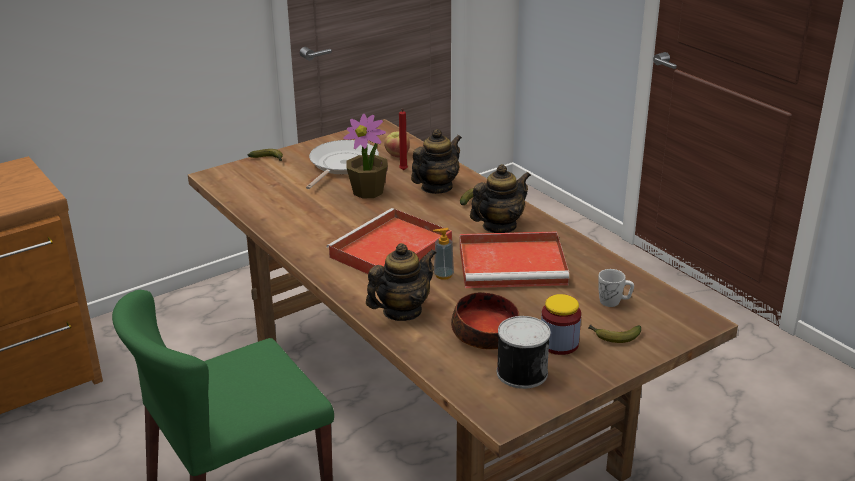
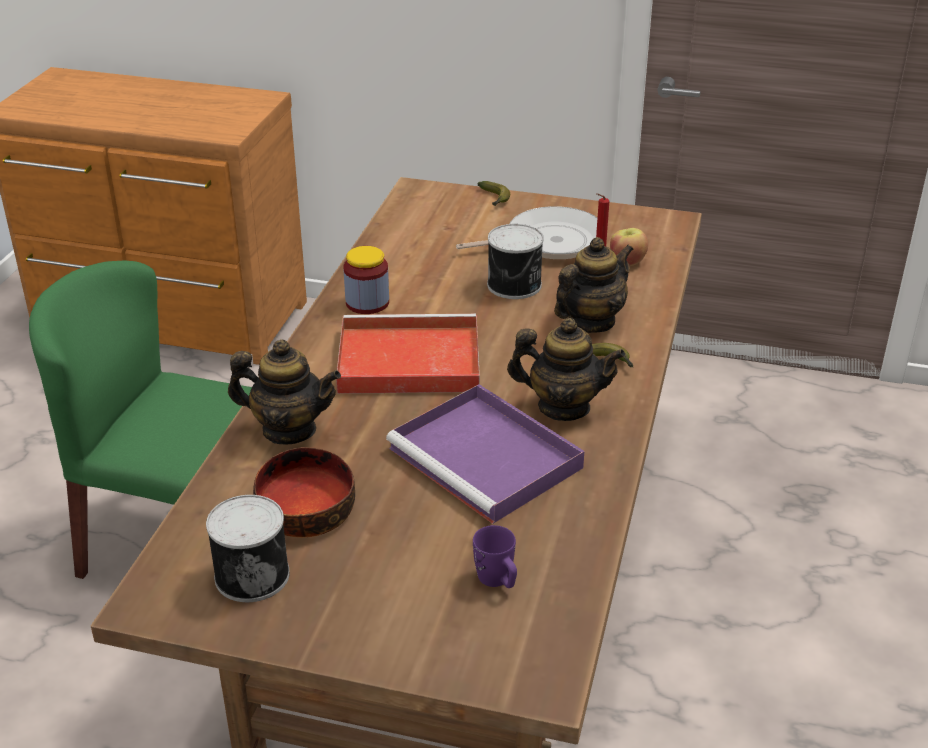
camera: 50 degrees right, 5 degrees up
(368, 191) = (515, 285): potted plant -> can
(436, 188) = (590, 322): teapot -> teapot turned 45 degrees counterclockwise
(443, 275) = (399, 420): soap dispenser -> none
(514, 264) = (488, 459): red tray -> purple tray
(559, 343) = (346, 577): jar -> jar (367, 303)
(613, 337) = (411, 617): banana -> none
(614, 302) = (497, 581): white mug -> purple mug

